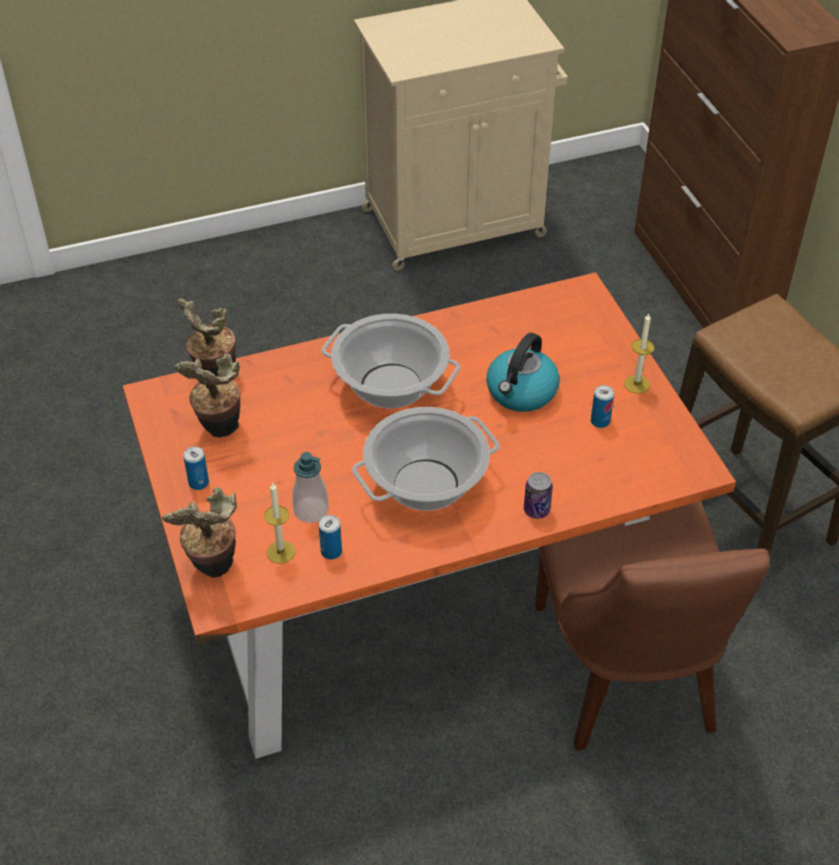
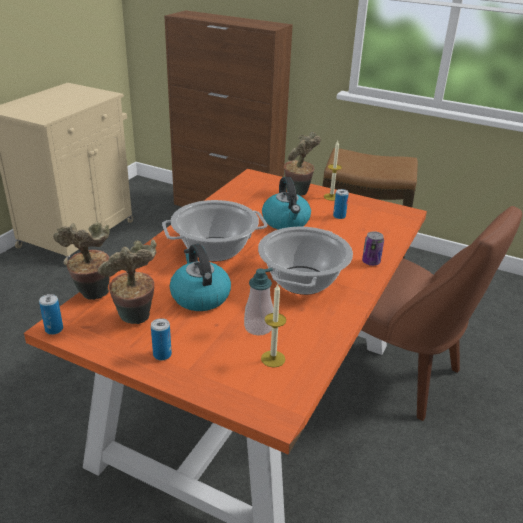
camera: 45 degrees left, 15 degrees down
(213, 568) = (243, 395): potted plant -> potted plant (298, 194)
(303, 439) = (199, 296): none -> kettle
(331, 551) = (302, 340): can -> can (54, 329)

